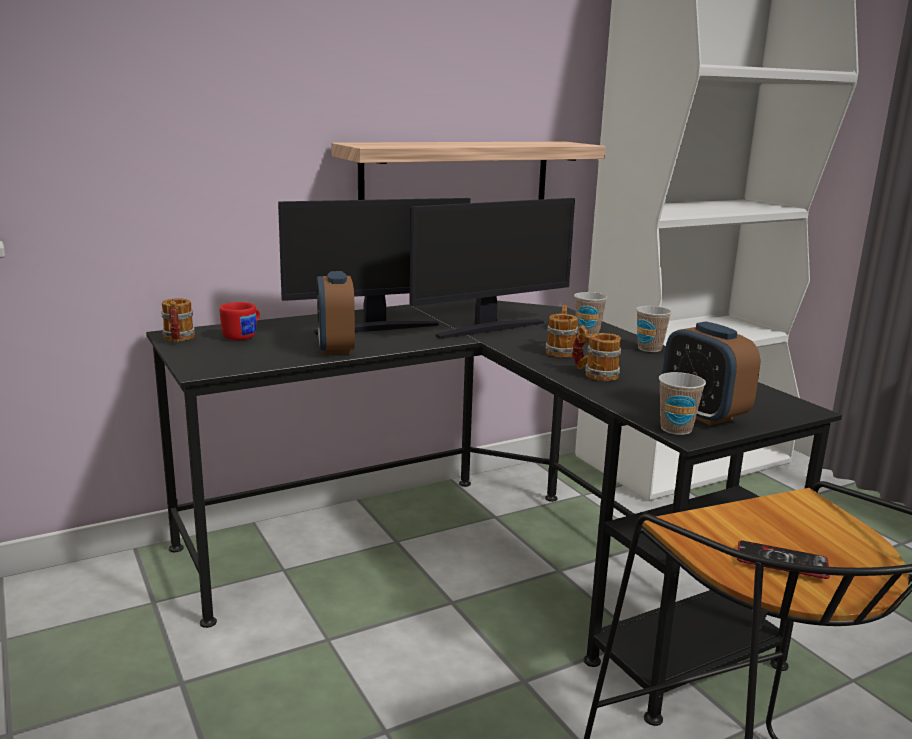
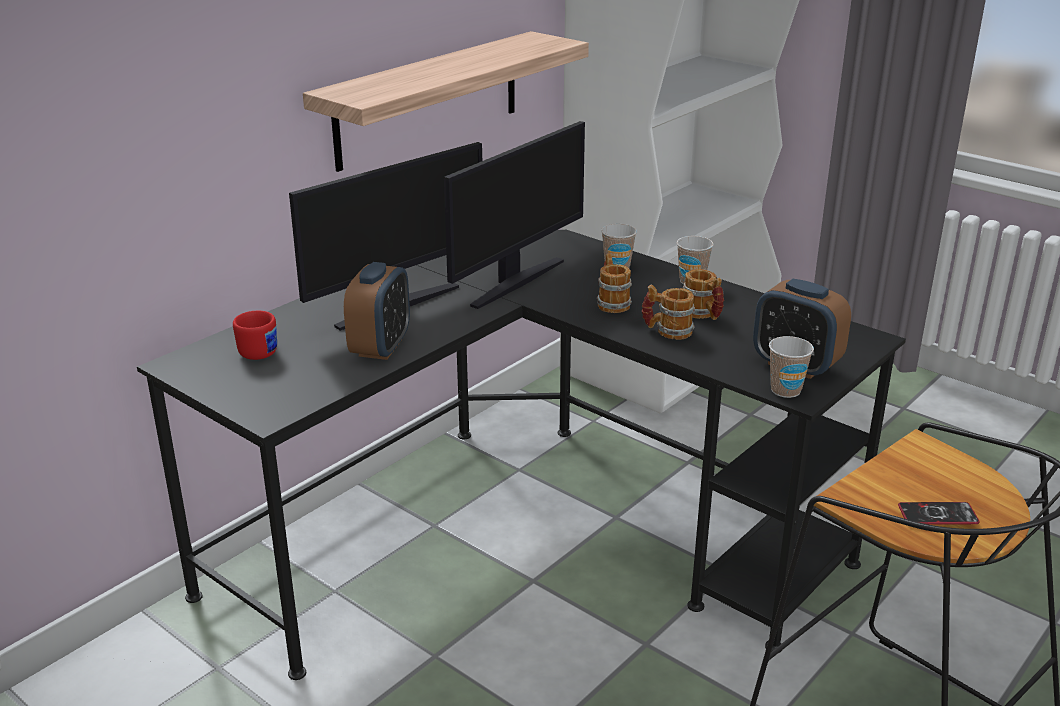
camera: 20 degrees left, 10 degrees up
(178, 339) = (189, 371): mug -> mug (703, 314)
(335, 348) = (381, 347): alarm clock -> alarm clock turned 135 degrees counterclockwise

